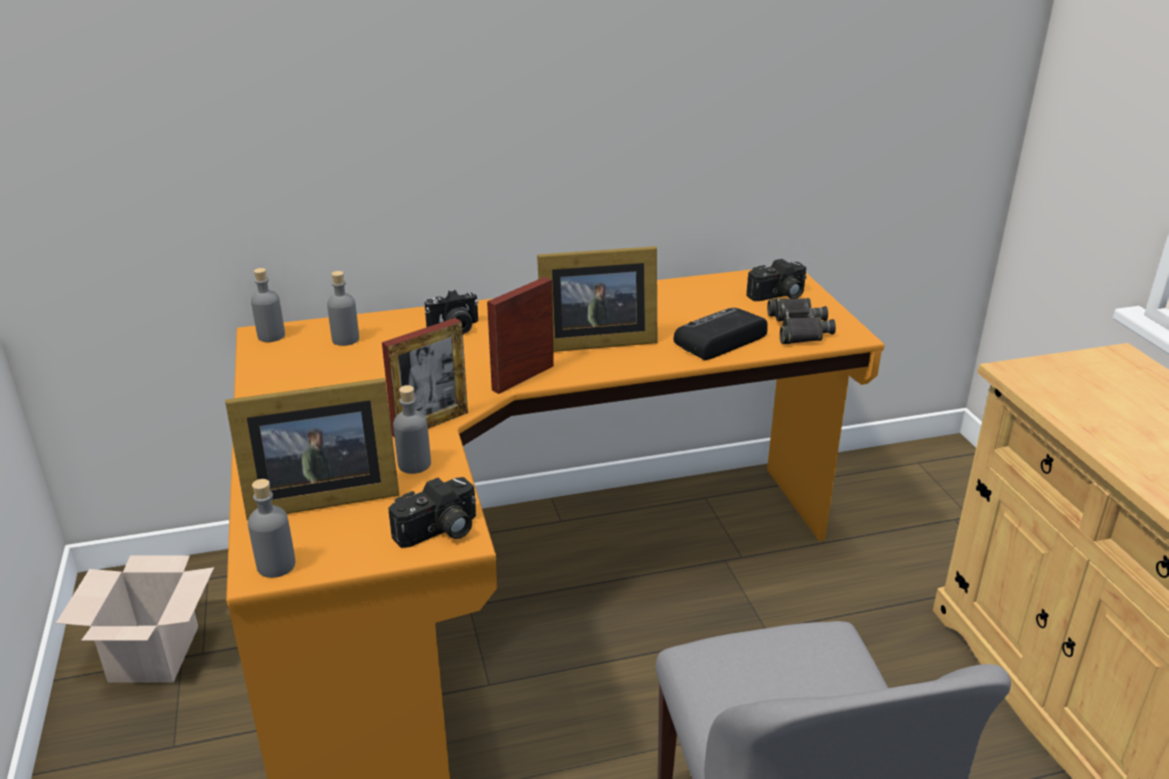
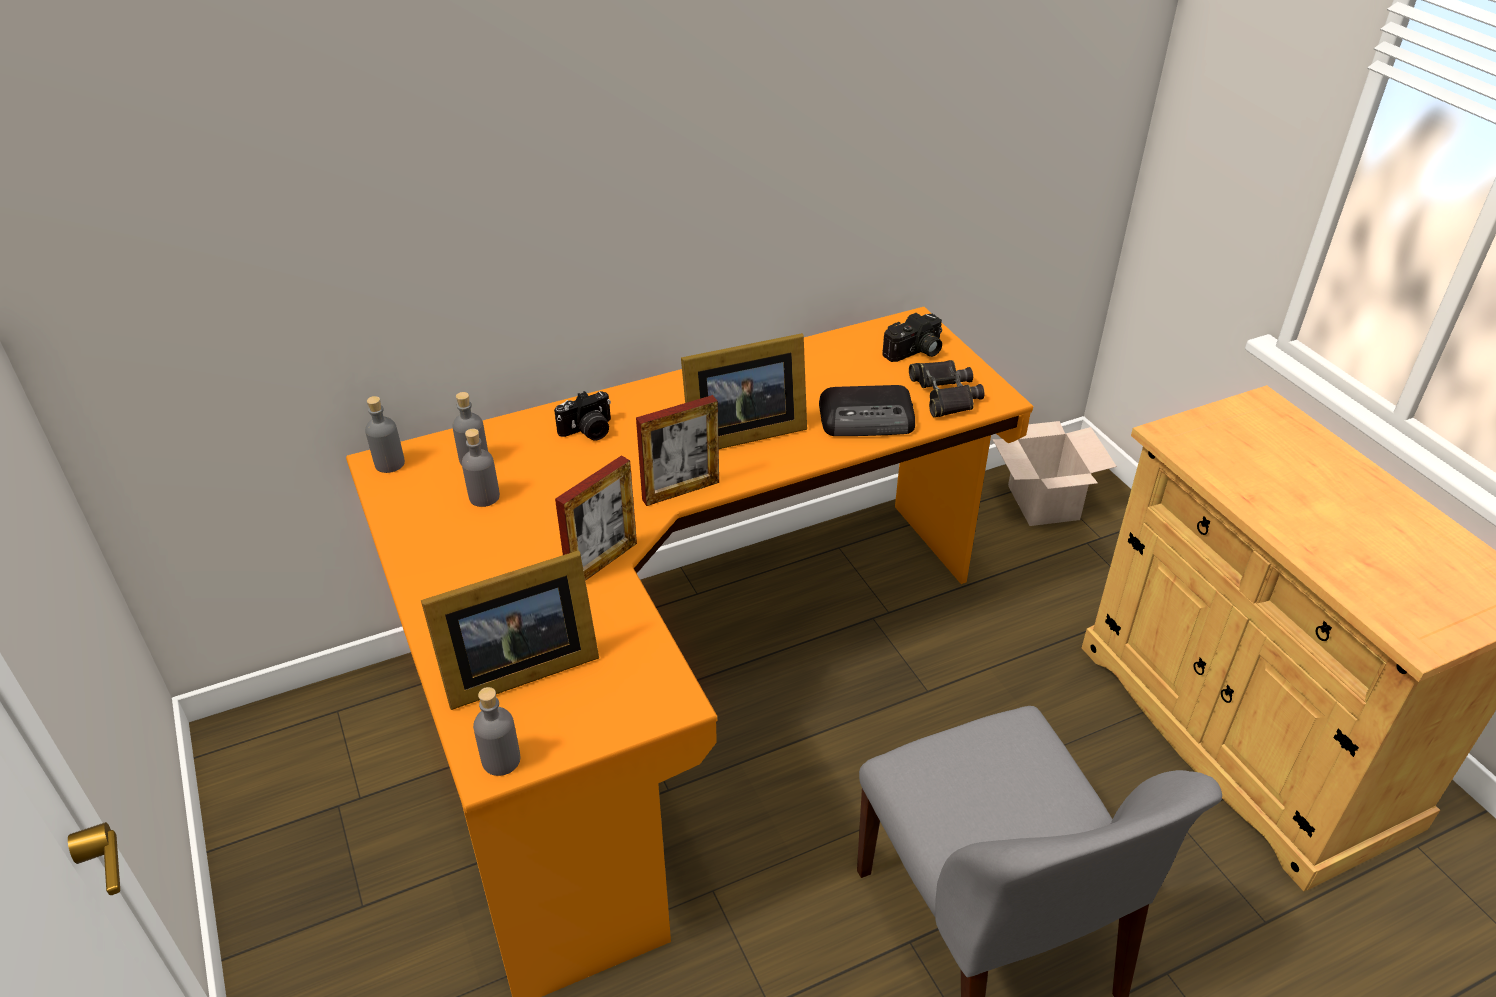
camera: 10 degrees left, 10 degrees up
(153, 652) = (306, 804): cardboard box -> cardboard box (1041, 501)
(414, 464) = (601, 616): grey bottle -> grey bottle (484, 497)
(439, 532) = (653, 697): camera -> none
(523, 378) = (681, 491): picture frame -> picture frame turned 150 degrees counterclockwise
(718, 340) = (868, 419): radio -> radio turned 135 degrees counterclockwise

